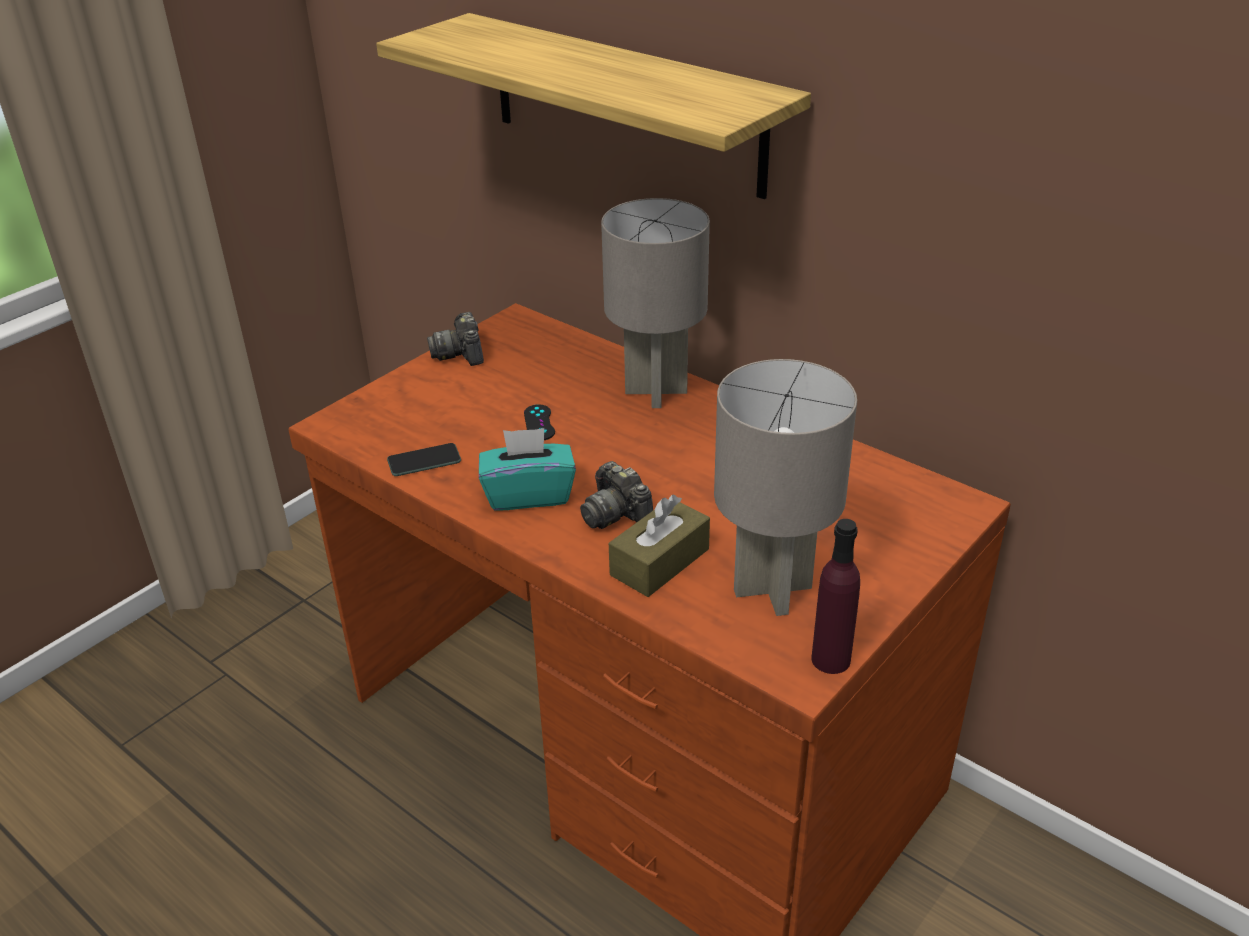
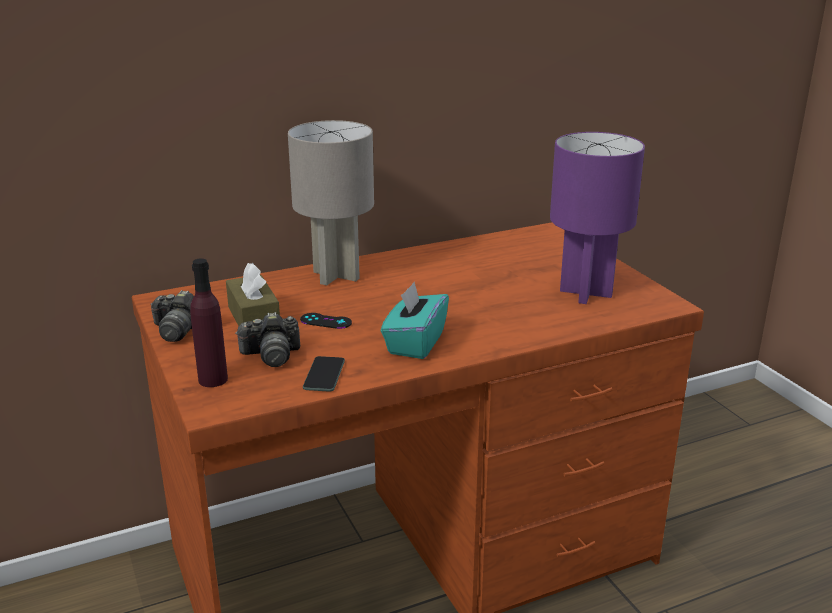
camera: 65 degrees left, 10 degrees down
(616, 513) = (468, 319): camera -> camera (271, 355)
(625, 104) = (237, 65): shelf -> none
(659, 562) = (533, 317): brown tissue box -> brown tissue box (254, 318)
(774, 590) = (586, 292): grey table lamp -> purple table lamp
(831, 659) = (658, 294): purple bottle -> purple bottle (213, 379)

